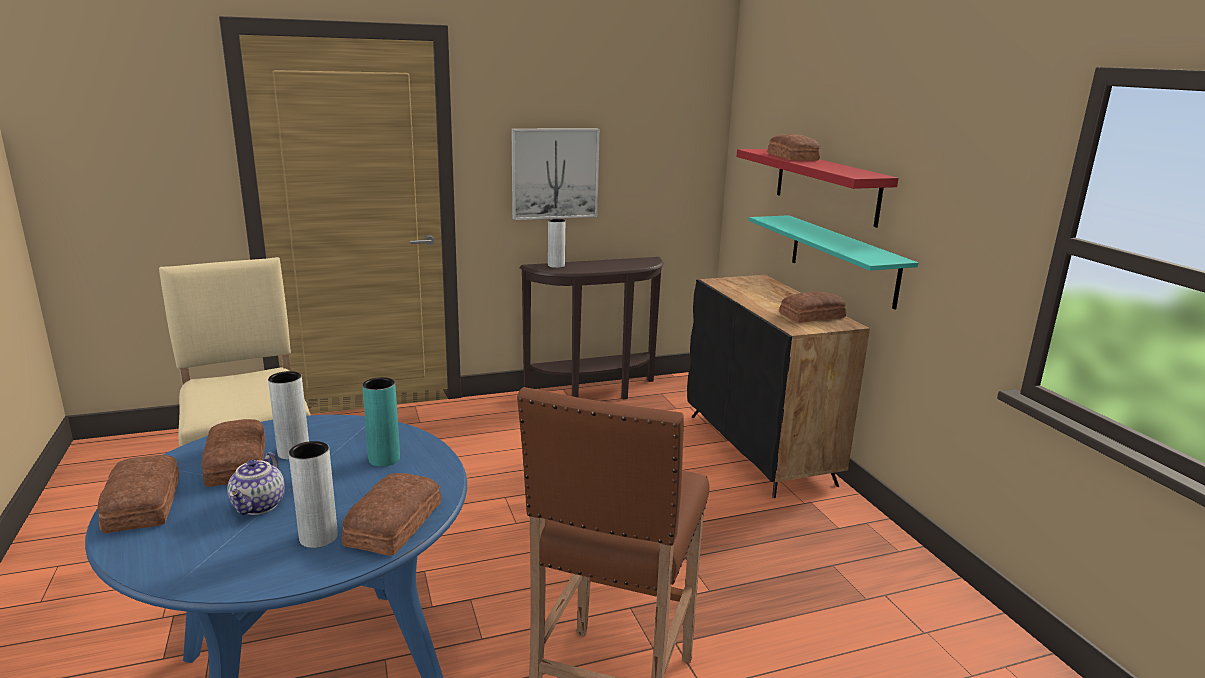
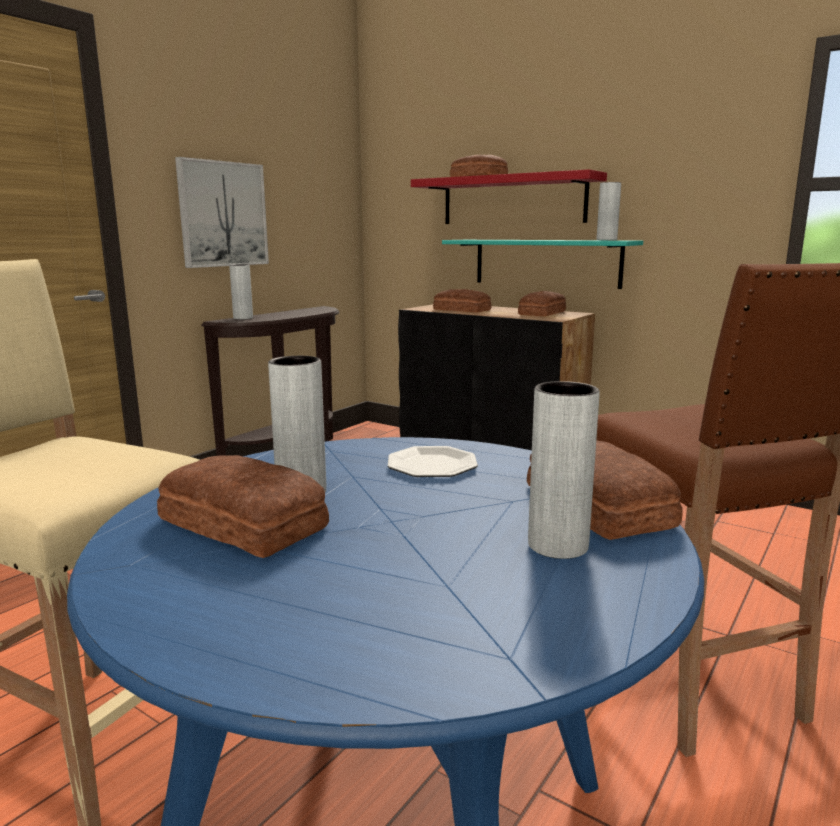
camera: 35 degrees left, 5 degrees down
(140, 505) = (196, 617): bread -> bread (462, 310)
(260, 506) = (399, 548): teapot -> none
(384, 459) = (431, 466): turquoise vase -> plate
(877, 254) = (606, 240): none -> grey vase

